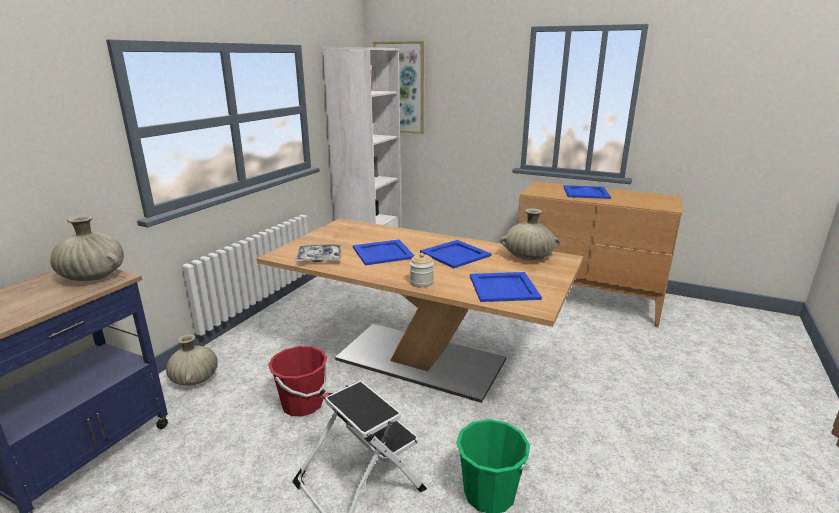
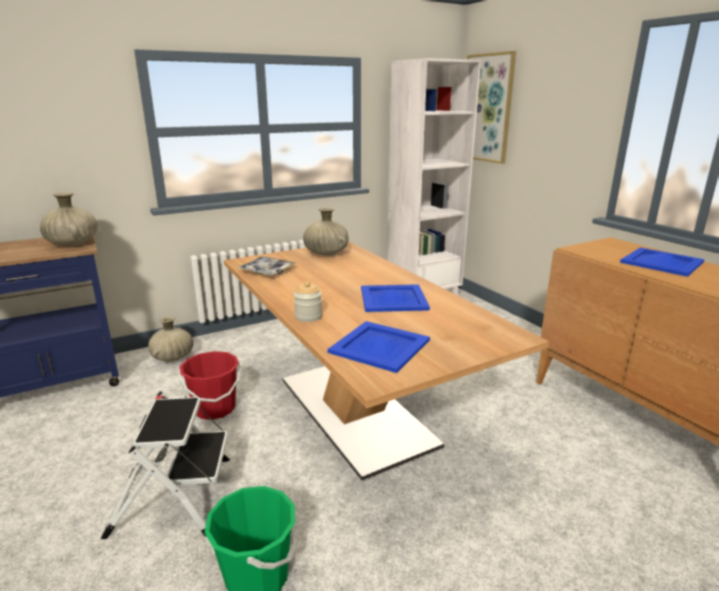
camera: 35 degrees right, 0 degrees up
(382, 253) = (326, 280): blue tray -> none
(528, 257) = (470, 323): beige vase -> beige vase (326, 253)

